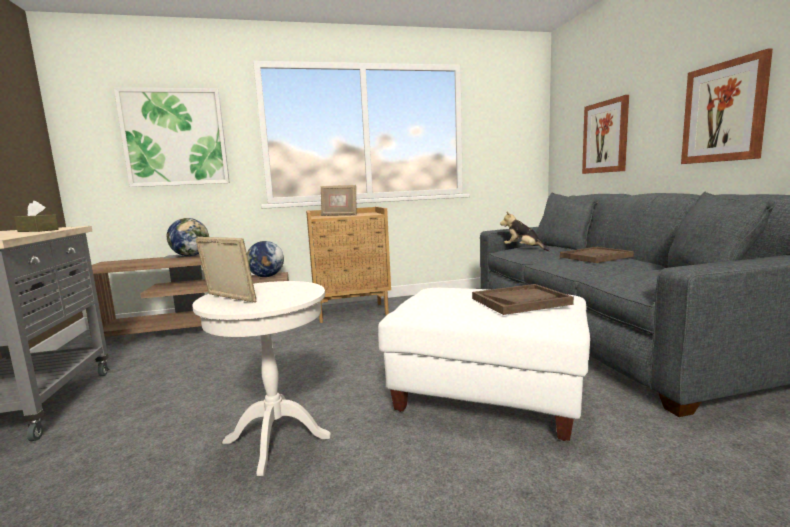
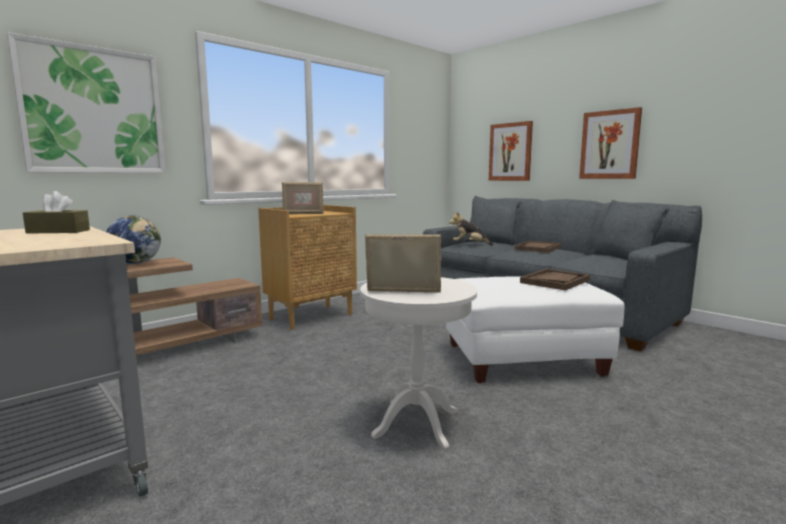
camera: 30 degrees left, 0 degrees up
(266, 276) = (225, 284): globe -> none

